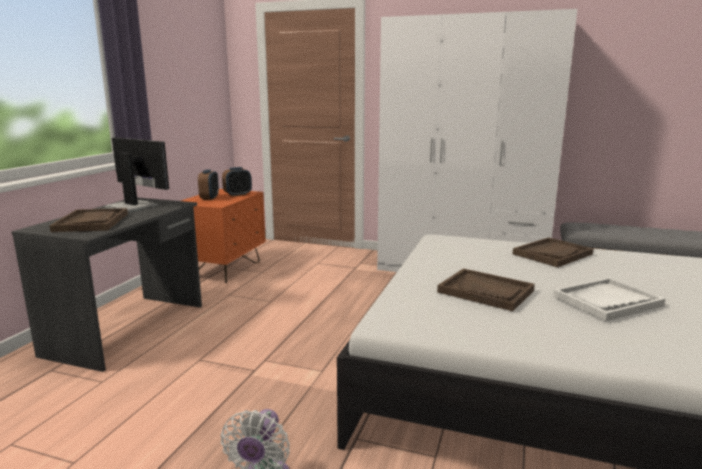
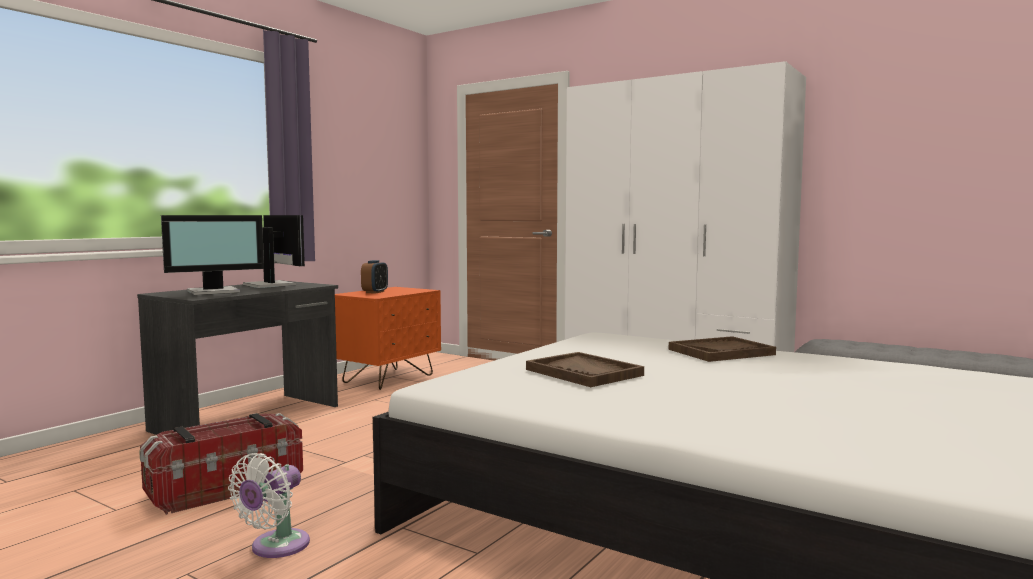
camera: 15 degrees right, 10 degrees down
(91, 222) = (214, 292): brown tray -> monitor
(165, 418) = (224, 488): none -> storage box
(237, 194) = (408, 291): alarm clock -> none
(607, 301) = (723, 388): white tray -> none

